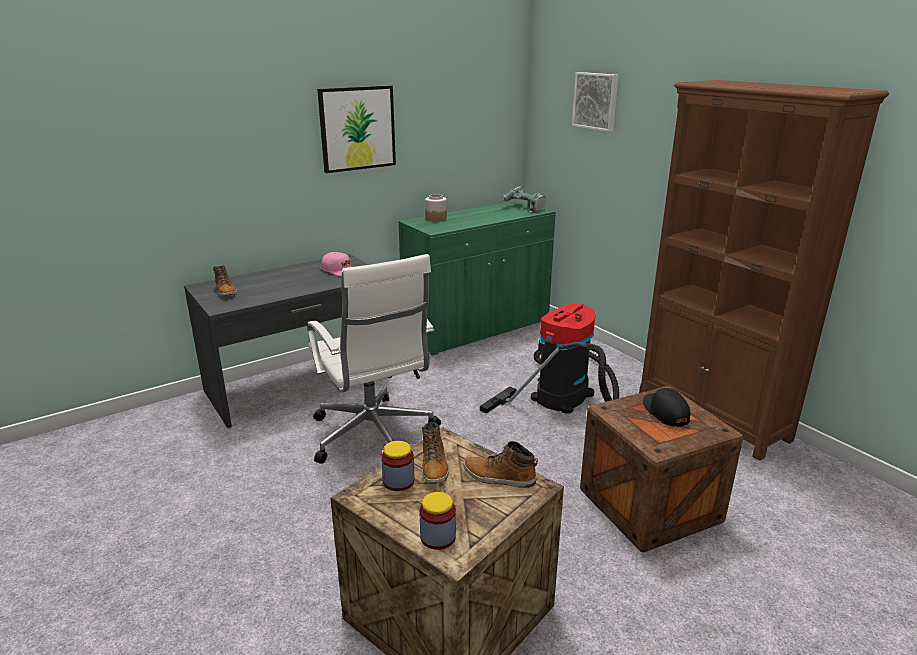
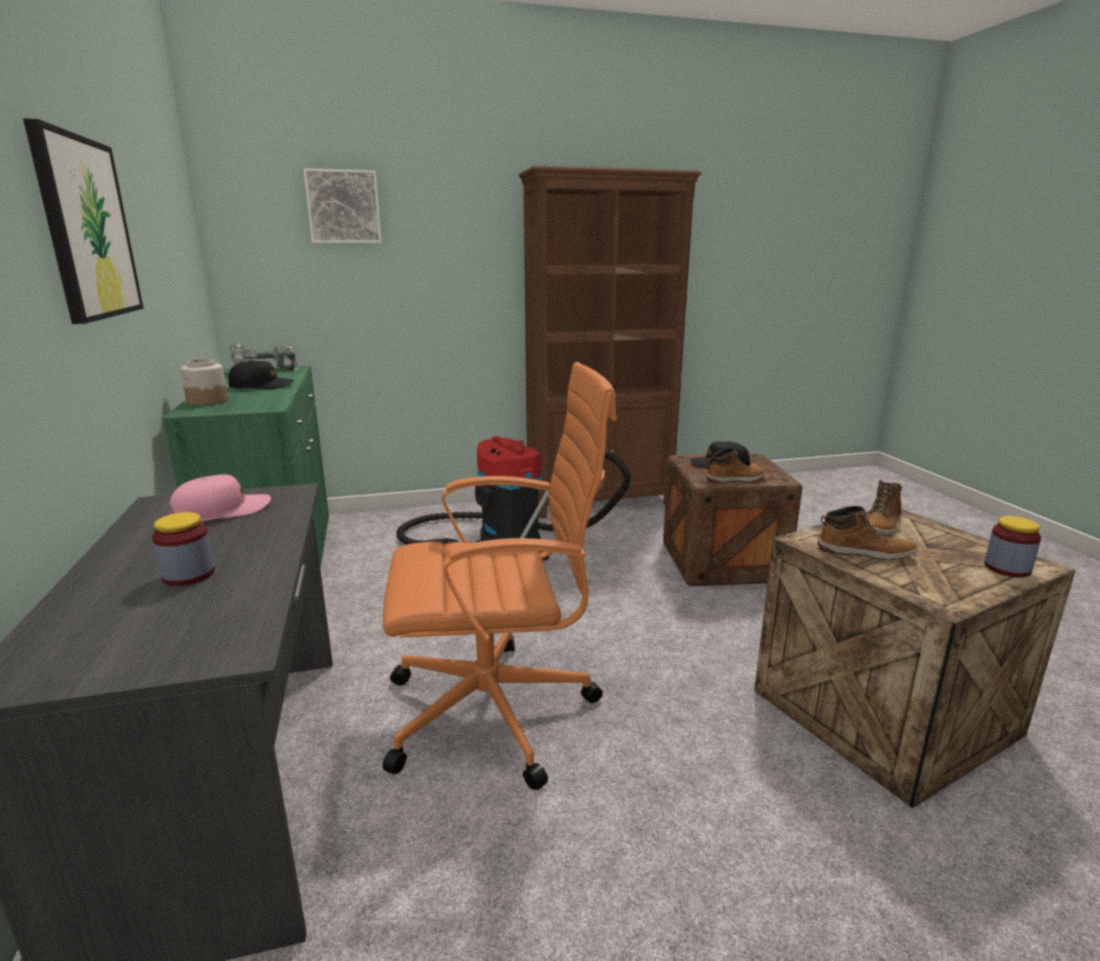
camera: 70 degrees left, 5 degrees down
(226, 291) = (125, 639): boot -> boot (735, 479)
(374, 436) = (497, 711): white office chair -> orange office chair
(398, 481) = (904, 575): jar -> jar (188, 575)
(481, 217) = (261, 386): none -> black cap

